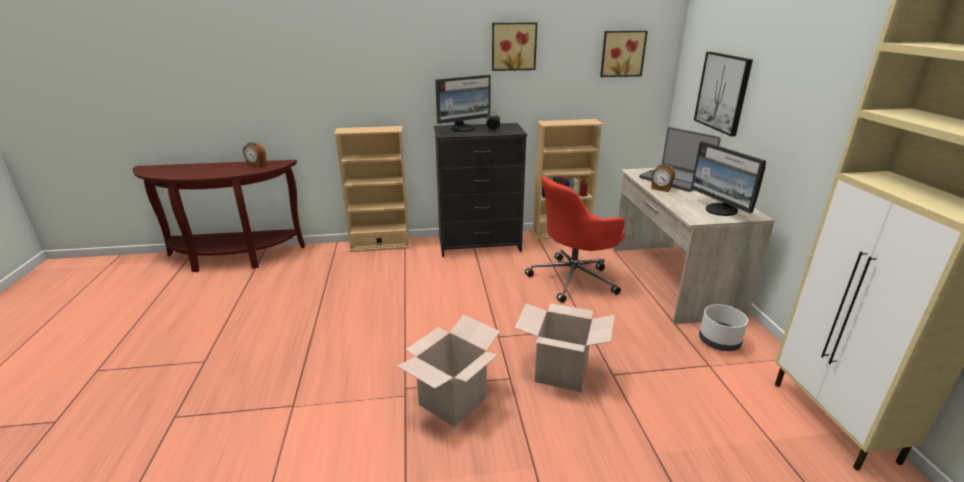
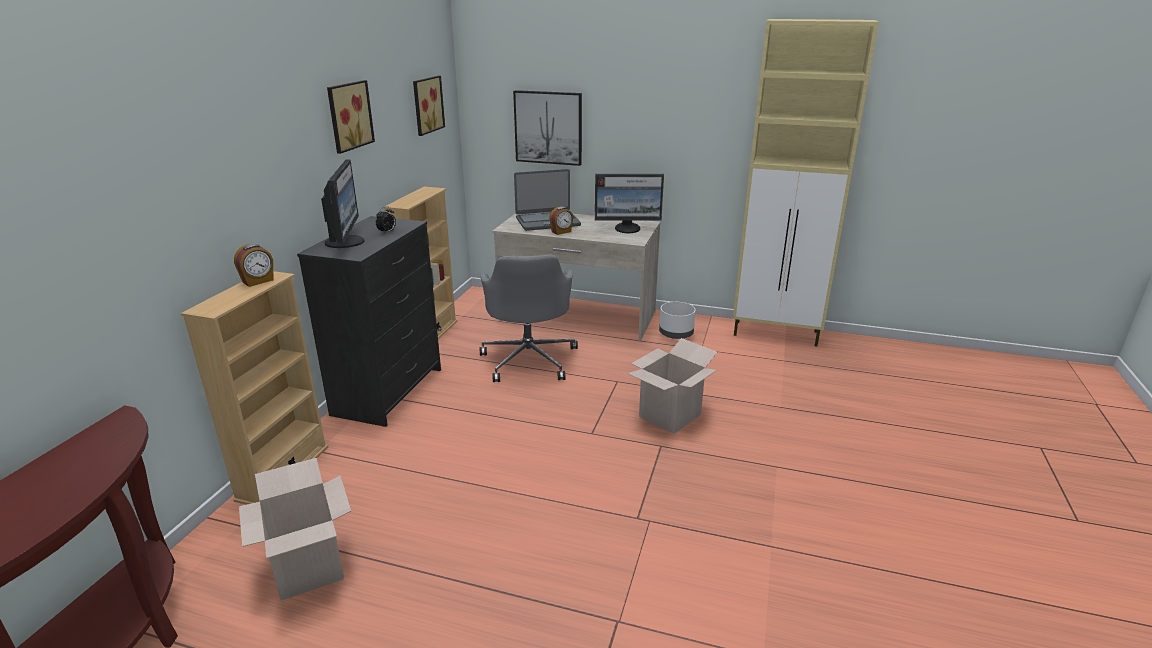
camera: 65 degrees left, 0 degrees up
(256, 165) = (83, 451): alarm clock -> alarm clock (258, 281)
(452, 401) = (675, 490): cardboard box -> cardboard box (308, 568)
(574, 279) = (529, 359): red office chair -> grey office chair

